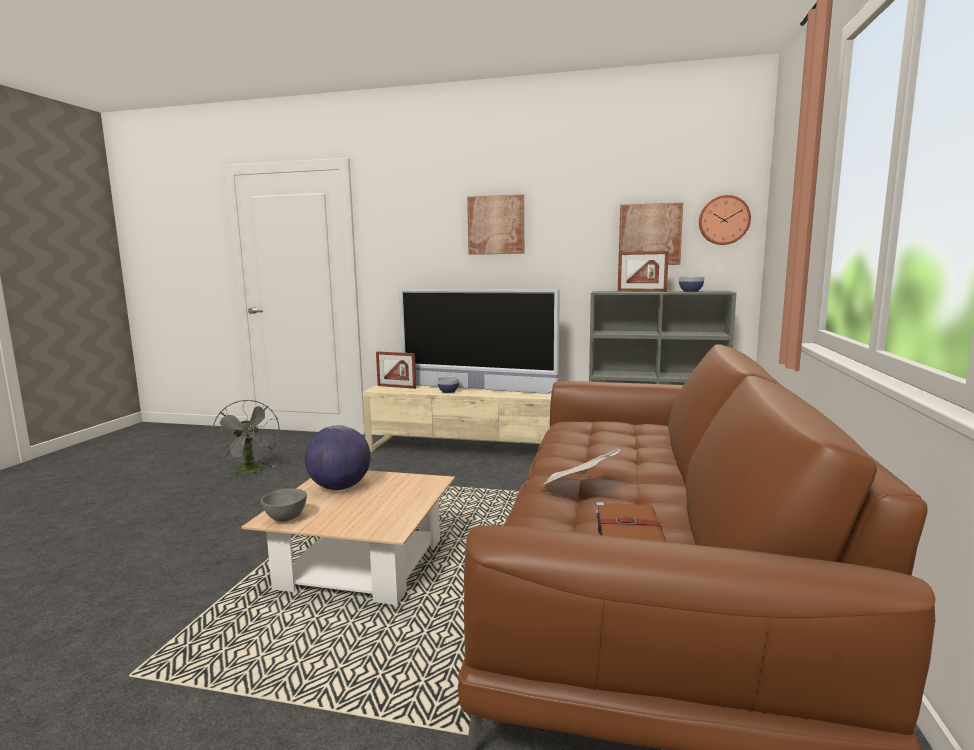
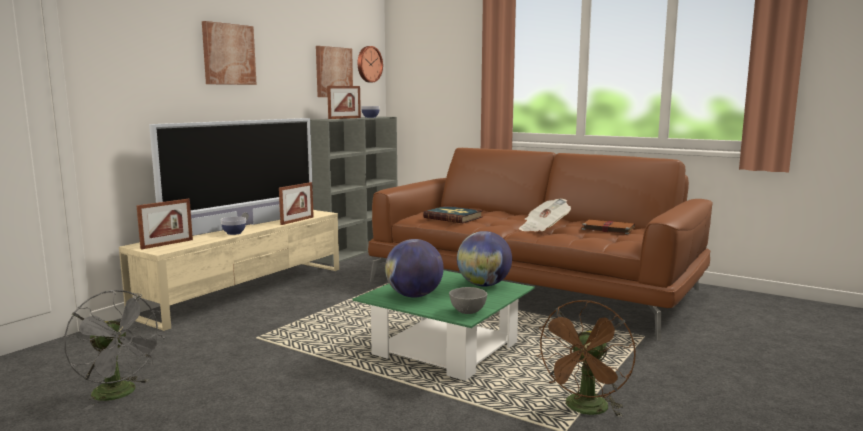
camera: 70 degrees left, 0 degrees up
(185, 688) = (585, 410): none -> brown fan
(252, 471) = (120, 394): grey fan -> grey fan turned 45 degrees clockwise
(362, 564) = (446, 349): beige coffee table -> green coffee table
(394, 512) = (484, 285): none -> globe
(518, 396) = (297, 221): none -> picture frame
(584, 436) = (453, 217): none -> book

